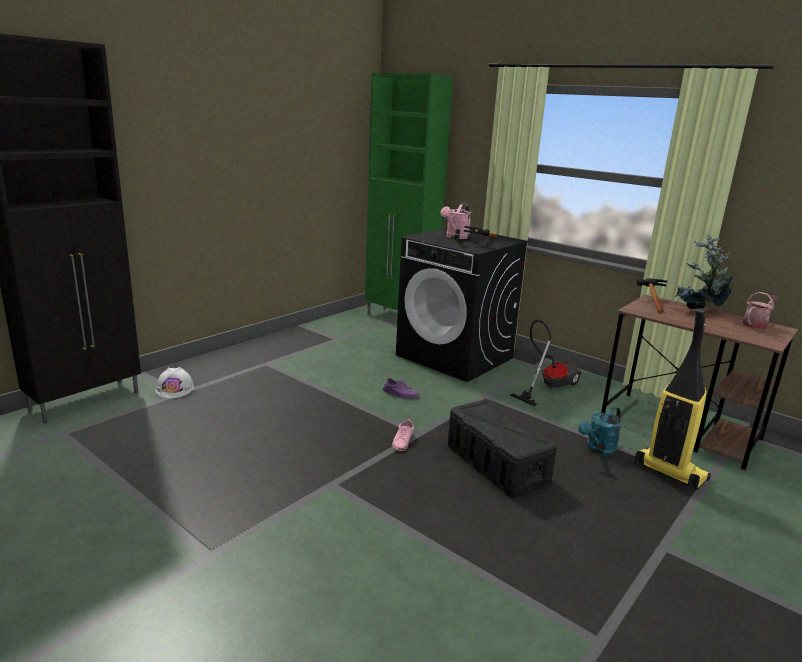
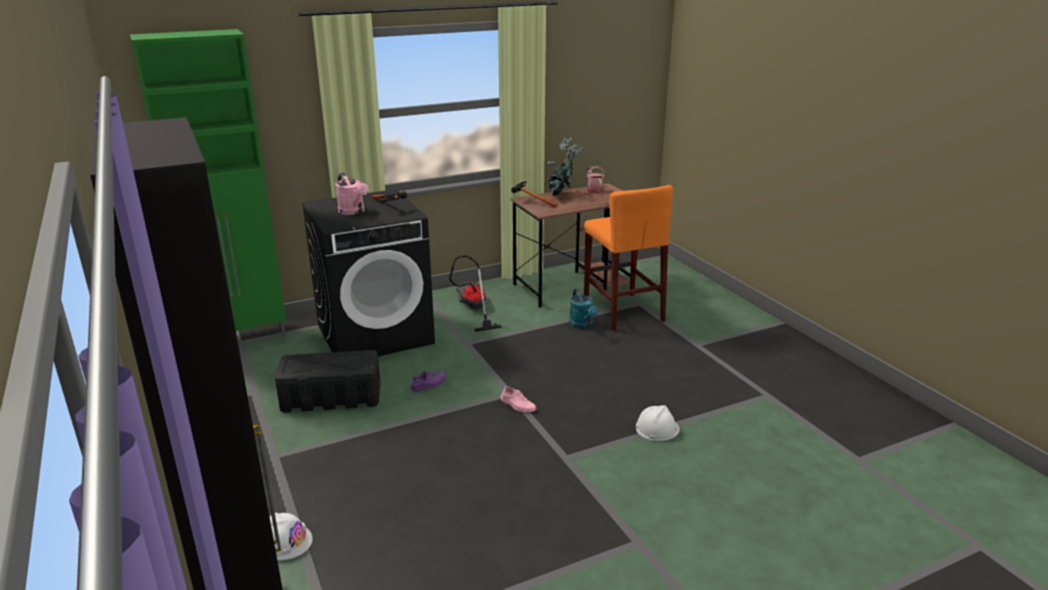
camera: 65 degrees left, 5 degrees up
(427, 538) = (657, 428): none -> white hard hat
(497, 464) = (579, 371): black storage box -> black storage box (332, 397)
(669, 472) = (623, 311): vacuum cleaner -> orange stool

